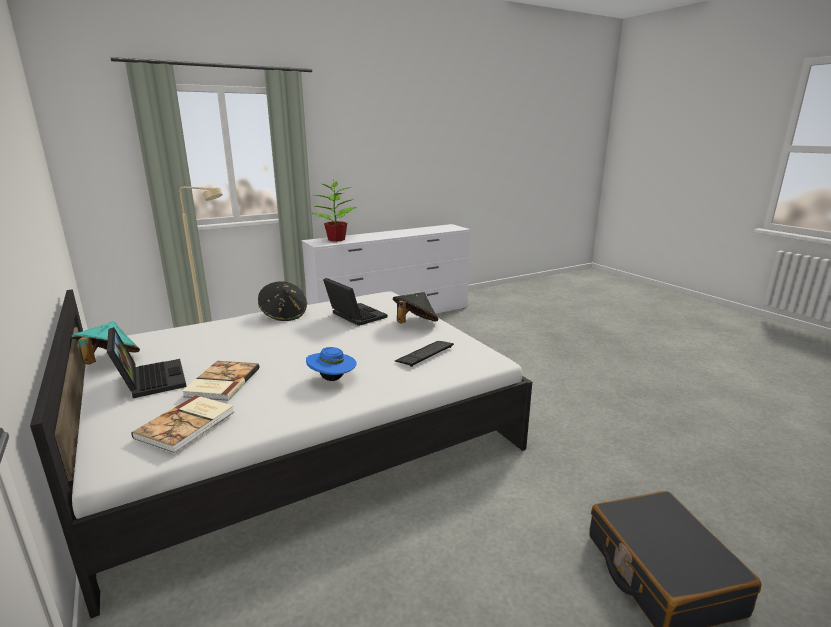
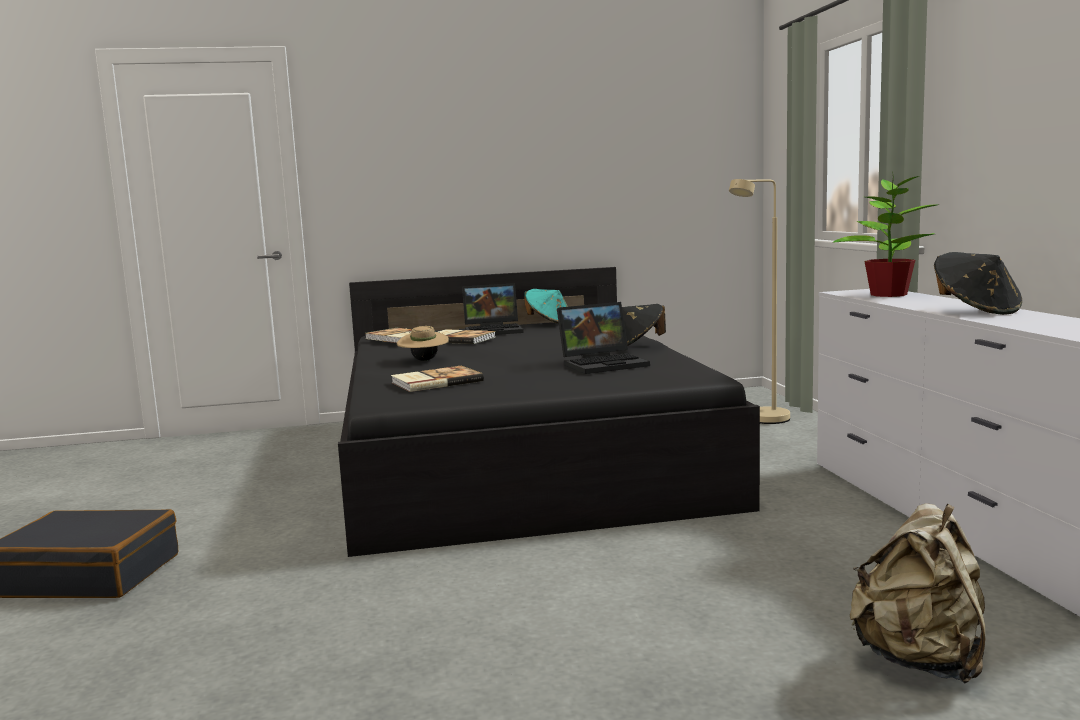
camera: 110 degrees right, 10 degrees down
(300, 432) = (518, 457): white bed -> black bed
(332, 379) = (424, 360): blue hat -> beige hat
(415, 324) = (545, 383): black hat -> black hat (976, 311)
(425, 354) = (435, 382): keyboard -> book
(509, 324) = (920, 661): none -> beige backpack

